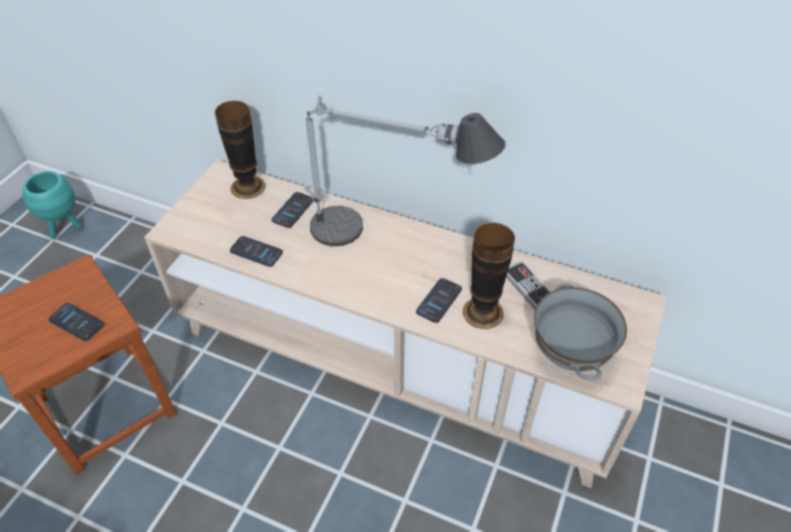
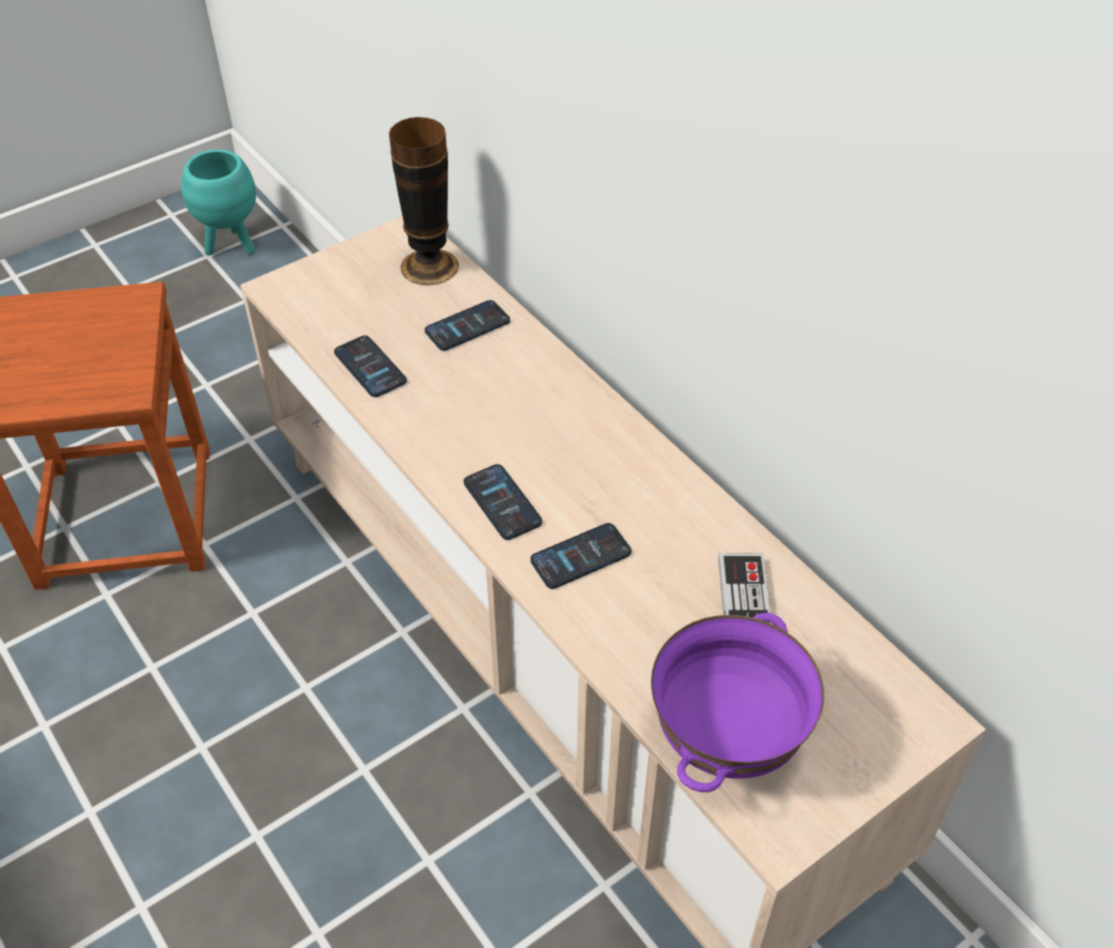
camera: 30 degrees right, 0 degrees up
(76, 322) = (83, 368): phone -> phone (502, 503)
(389, 239) = (577, 429): table lamp -> none
(483, 312) = (636, 606): vase -> none
(570, 355) = (728, 741): grey bowl -> purple bowl

